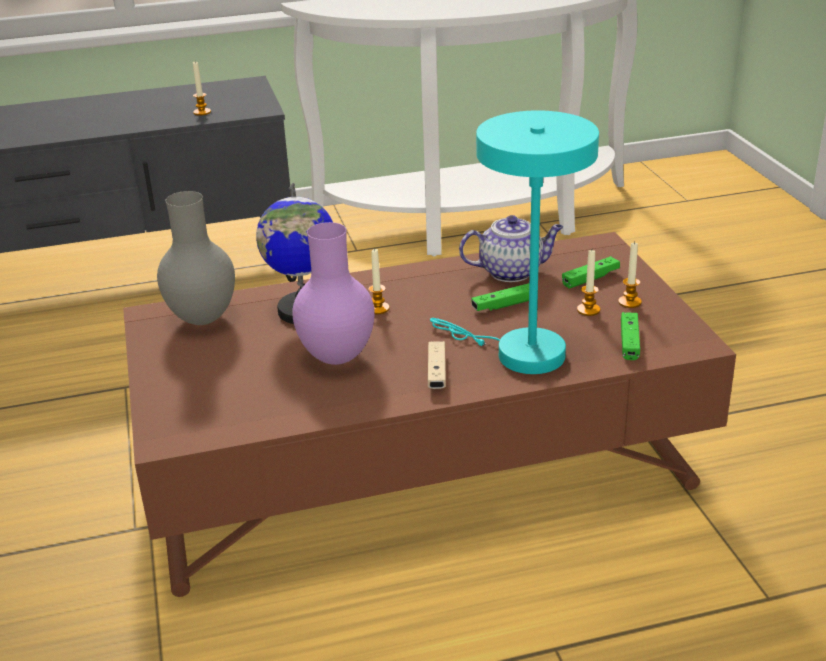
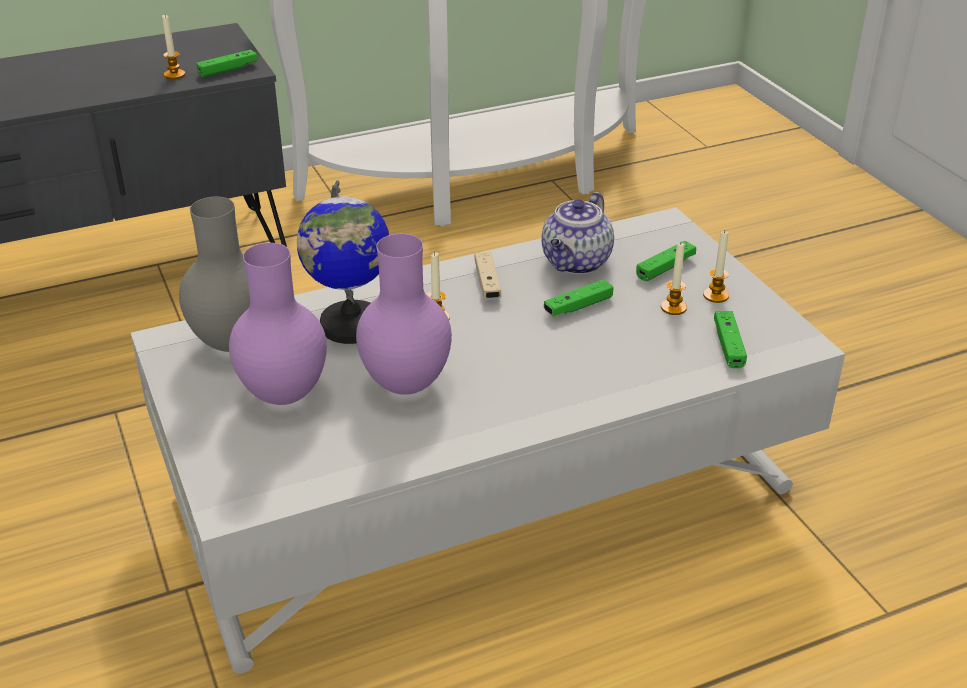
camera: 10 degrees left, 5 degrees up
(235, 359) = (286, 394): none -> purple vase
(246, 109) = (228, 70): none -> green game controller
(421, 471) = (486, 494): brown coffee table -> white coffee table
(436, 373) = (525, 397): beige game controller -> beige game controller (487, 283)
(512, 272) = (576, 263): teapot -> teapot turned 135 degrees clockwise
(519, 353) = (611, 366): turquoise table lamp -> none

